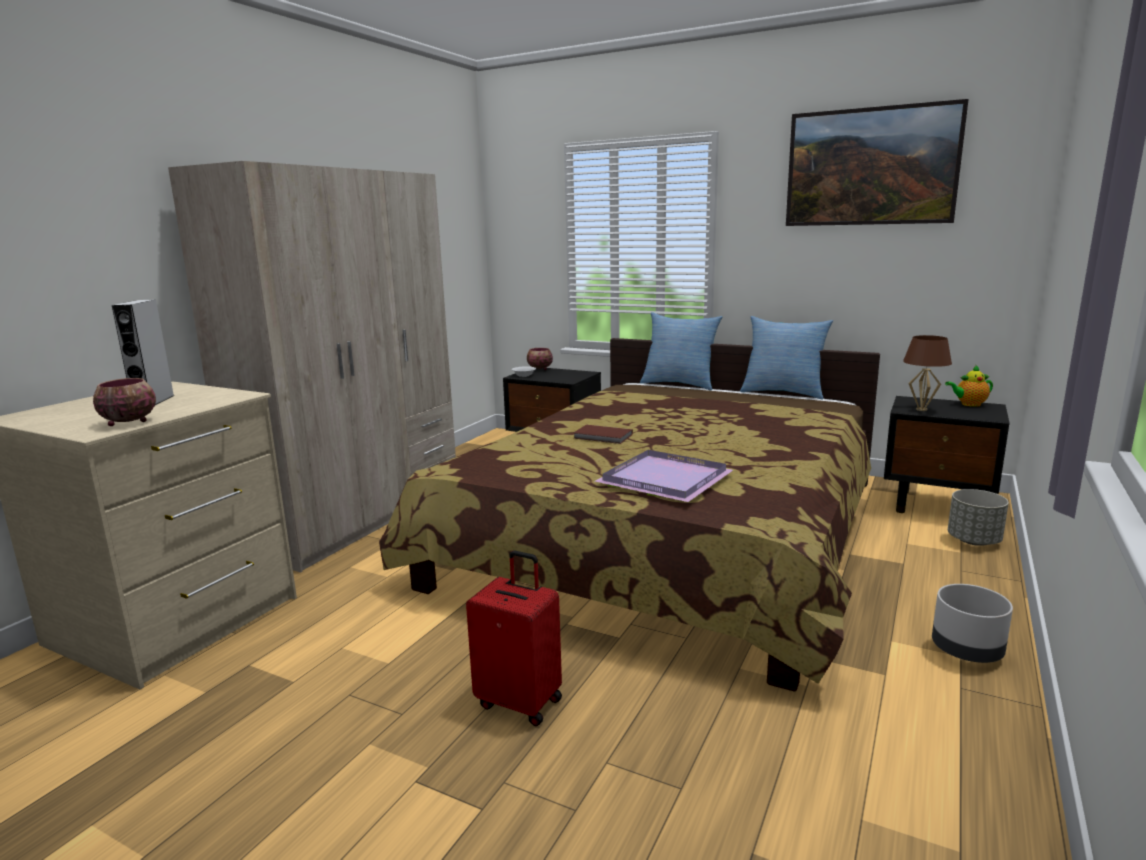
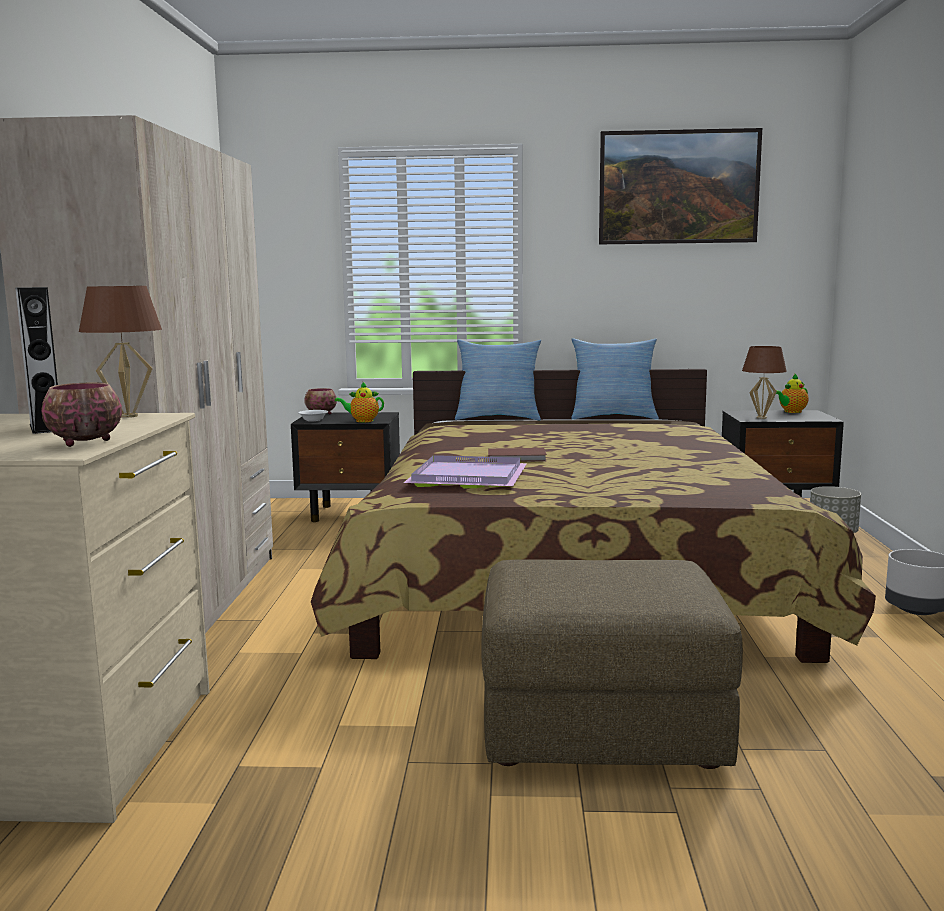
camera: 25 degrees left, 5 degrees down
(223, 393) = (128, 416): none -> brown table lamp
(520, 701) = (602, 724): red suitcase -> brown ottoman
(557, 379) = (362, 421): none -> teapot
(667, 479) = (647, 480): purple tray -> purple tray (470, 477)

